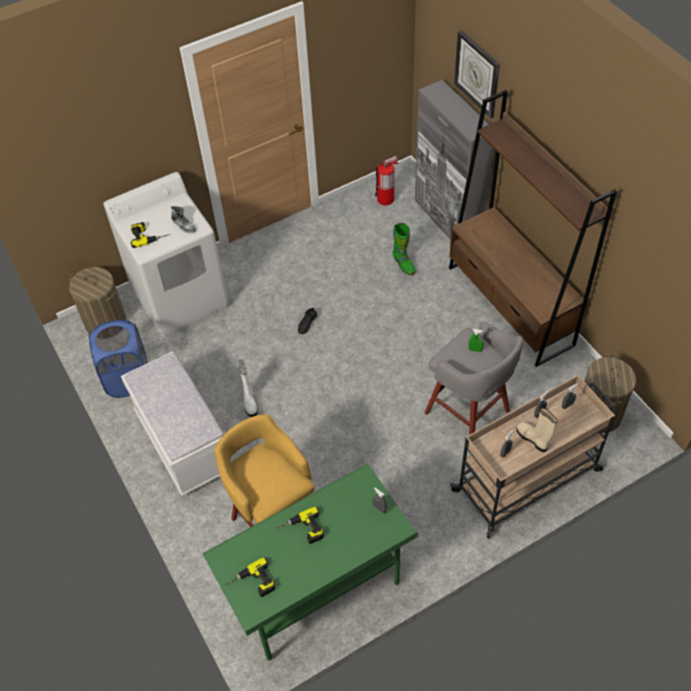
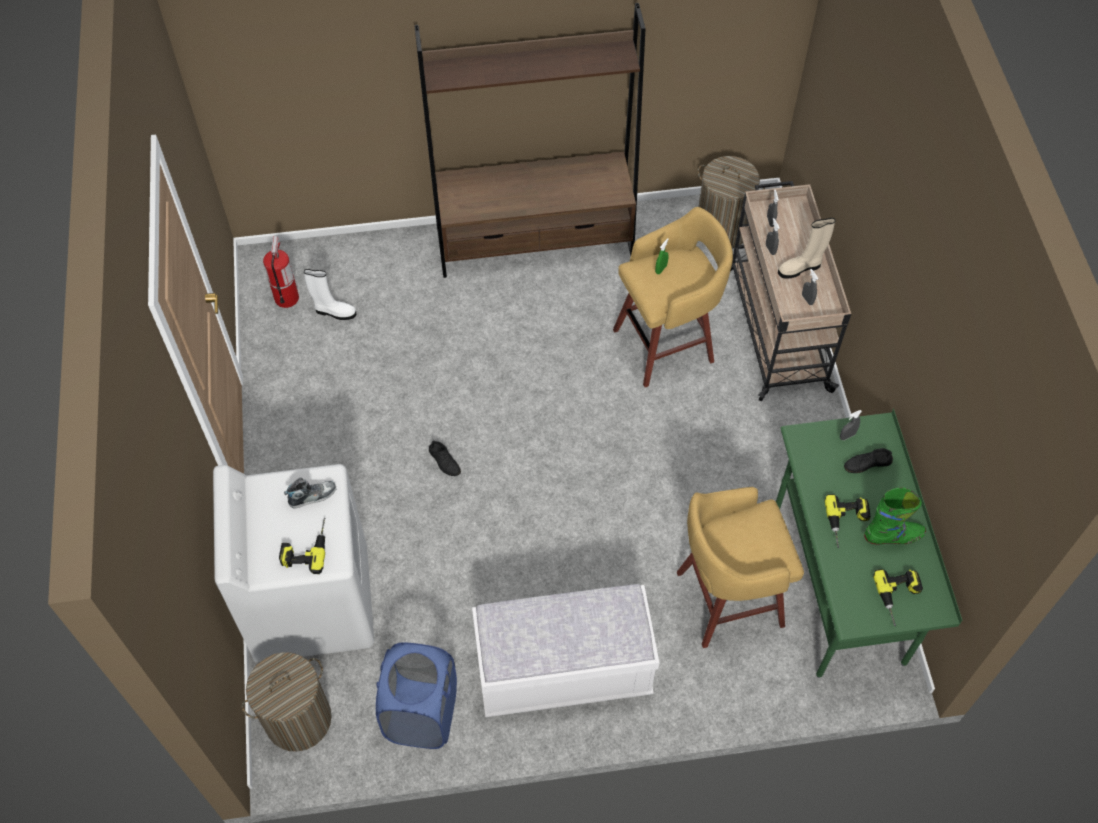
camera: 70 degrees left, 5 degrees up
(249, 402) = (537, 571): white boot -> white boot (334, 312)
(360, 530) = (867, 464): none -> black shoe
(403, 265) = (410, 321): green boot -> green boot (893, 536)
(448, 220) = (366, 247): grey cabinet -> none
(469, 414) = (666, 344): grey stool -> yellow stool
(477, 73) = (341, 46): wall clock -> none

